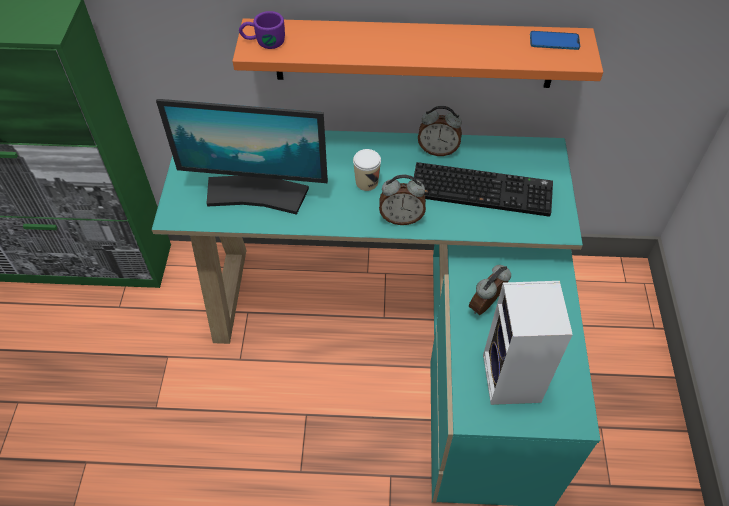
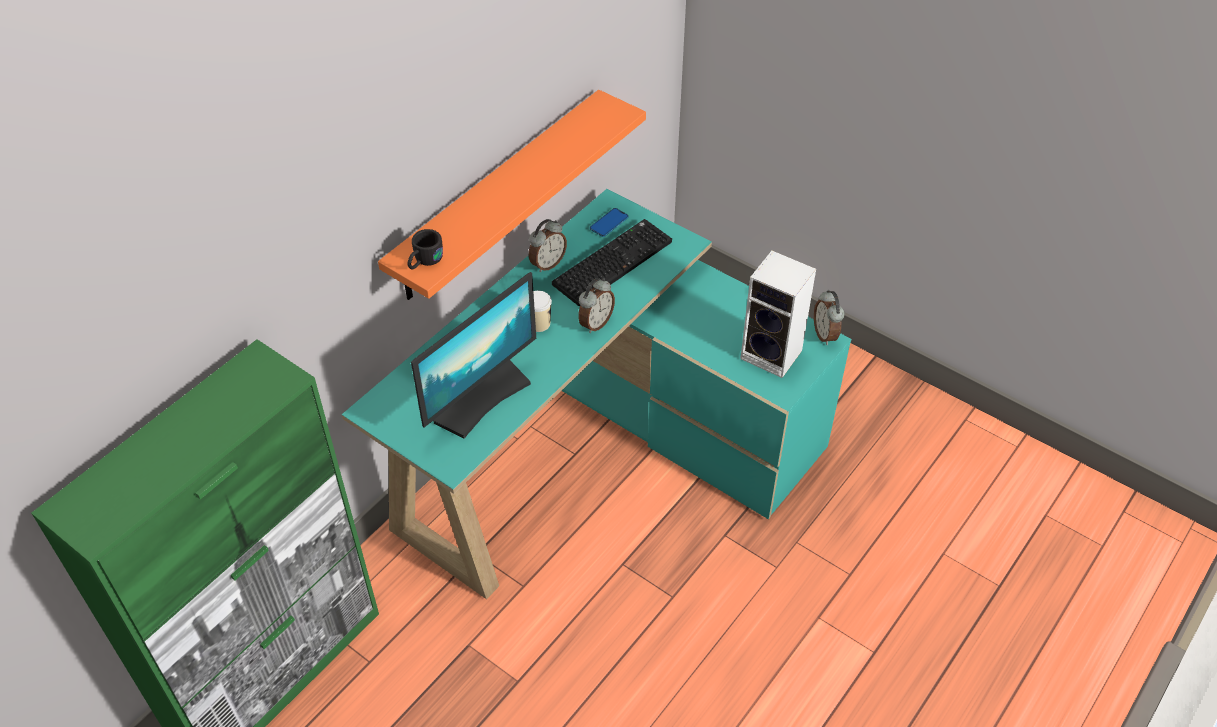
camera: 55 degrees left, 5 degrees down
(263, 42) = (424, 262): purple mug -> black mug
(486, 306) = (701, 332): alarm clock -> alarm clock (825, 334)
(554, 41) = (593, 114): phone -> phone (609, 223)

